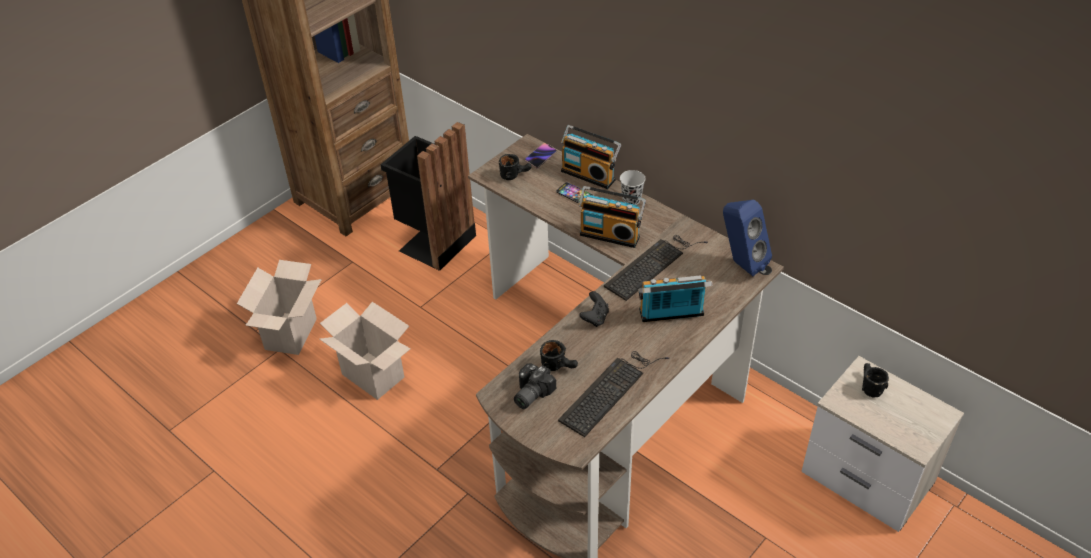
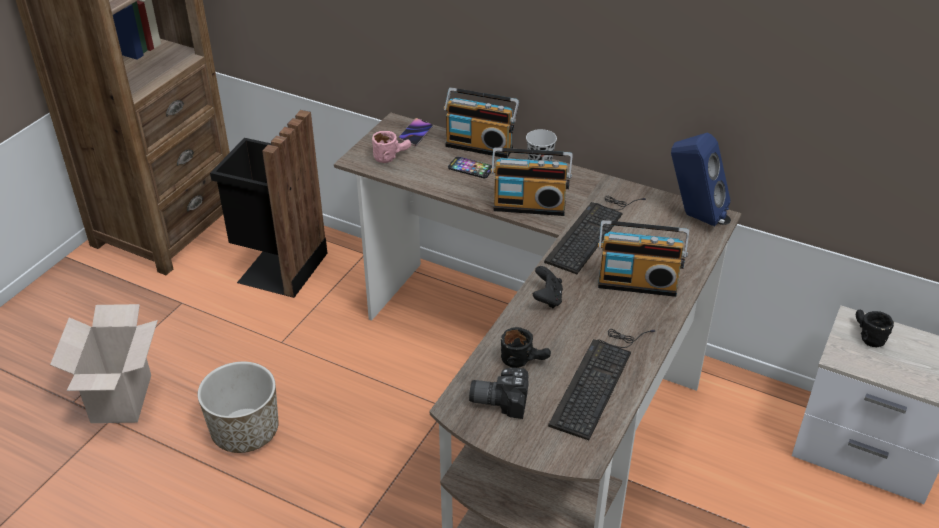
camera: 15 degrees left, 5 degrees down
(375, 376) = (245, 431): cardboard box -> planter
(515, 174) = (391, 156): black mug -> pink mug
(529, 393) = (499, 399): camera -> camera turned 75 degrees clockwise
(672, 315) = (637, 282): radio -> radio turned 150 degrees counterclockwise

